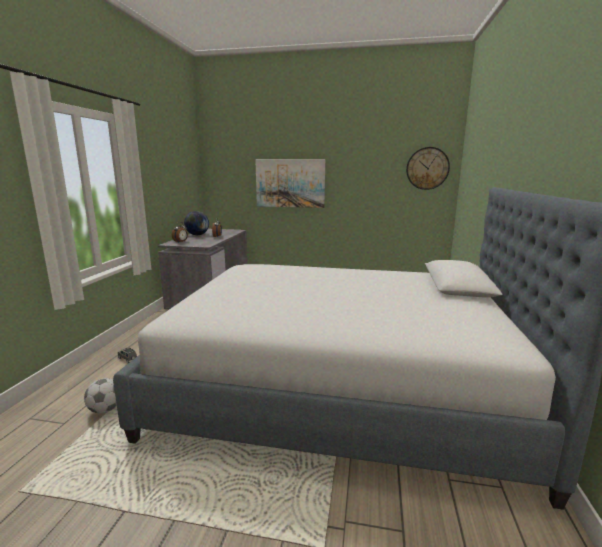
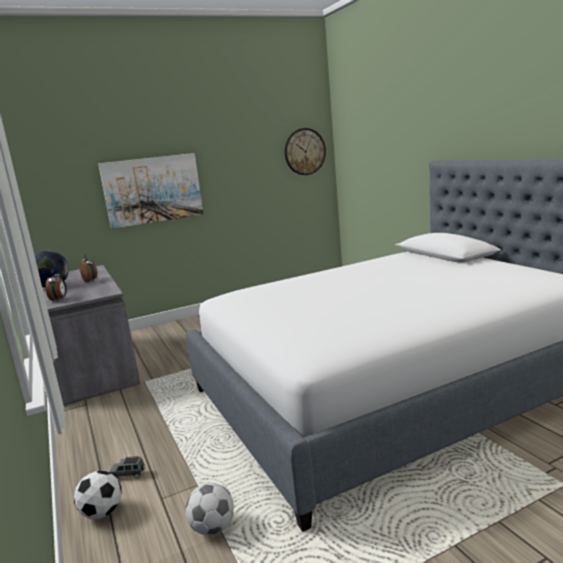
camera: 35 degrees left, 0 degrees up
(90, 371) = (102, 512): none -> football

